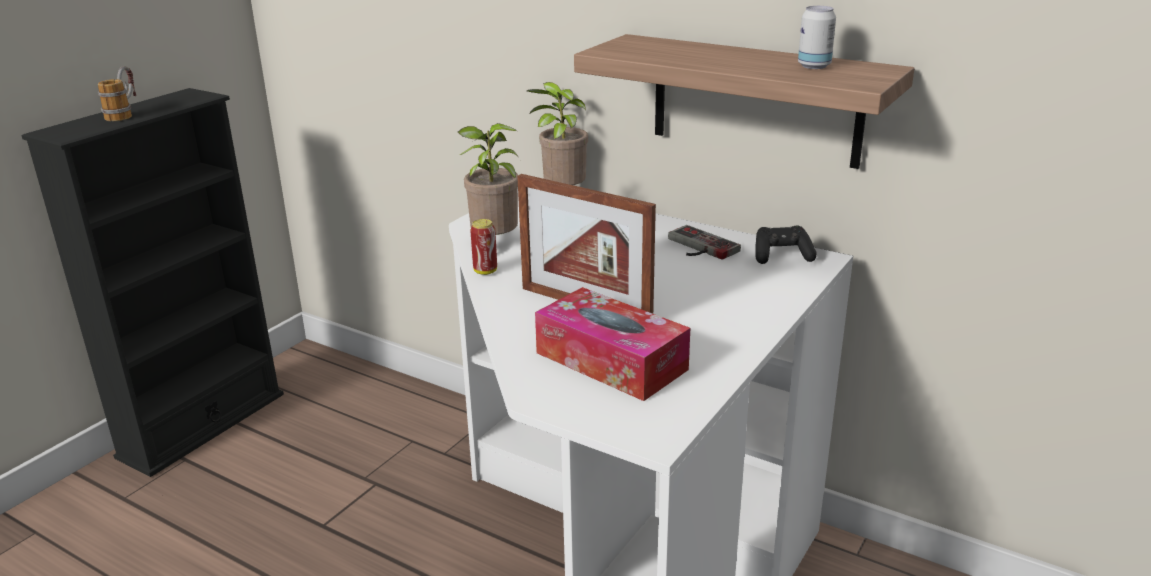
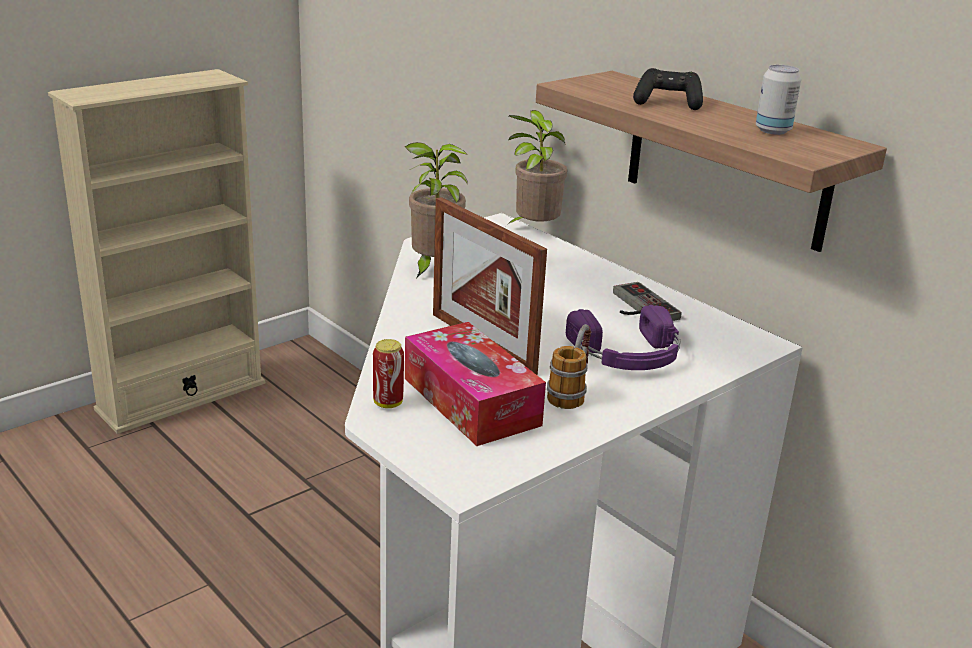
camera: 15 degrees right, 0 degrees up
(125, 114) = (144, 85): mug -> mug (571, 391)
(202, 425) = (181, 396): black bookcase -> beige bookcase
(485, 271) = (408, 291): can -> can (388, 403)
(718, 290) = (628, 354): none -> purple headphones
(782, 256) = (722, 332): black game controller -> black game controller (668, 103)

